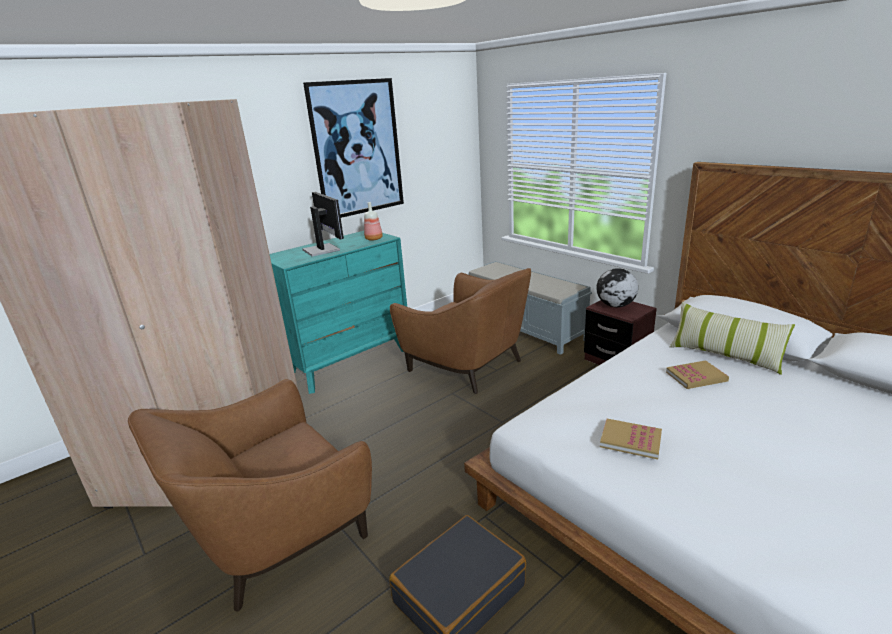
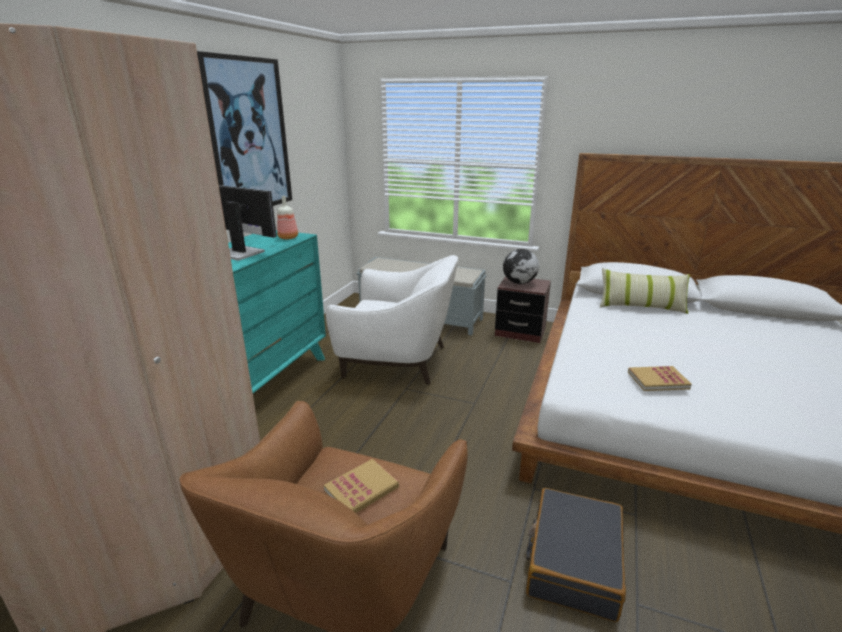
camera: 30 degrees left, 0 degrees up
(467, 365) = (397, 360): brown armchair -> white armchair
(696, 377) = (642, 325): book -> book (361, 489)

